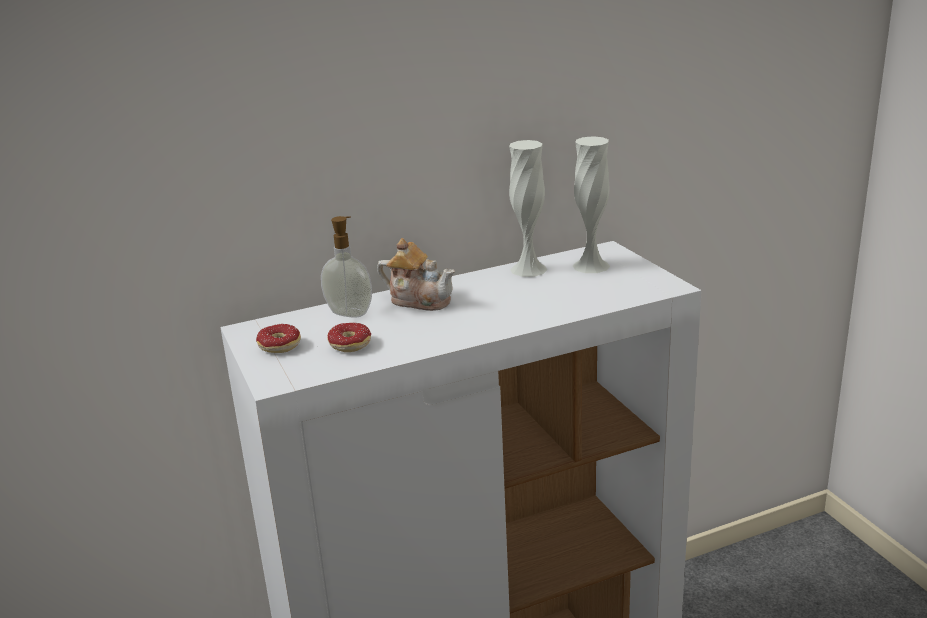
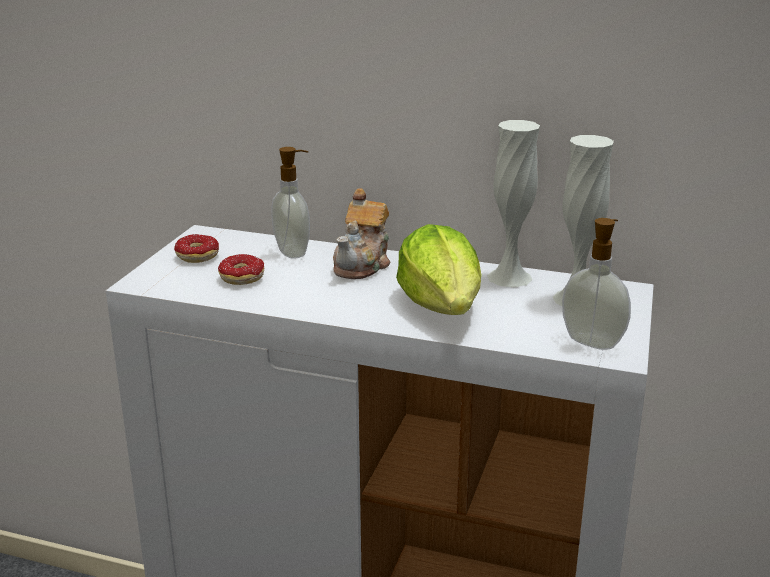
camera: 40 degrees right, 0 degrees up
(419, 300) = (363, 265): teapot -> teapot turned 45 degrees clockwise
(525, 303) = (443, 306): none -> lettuce
(645, 285) = (593, 341): none -> soap dispenser

